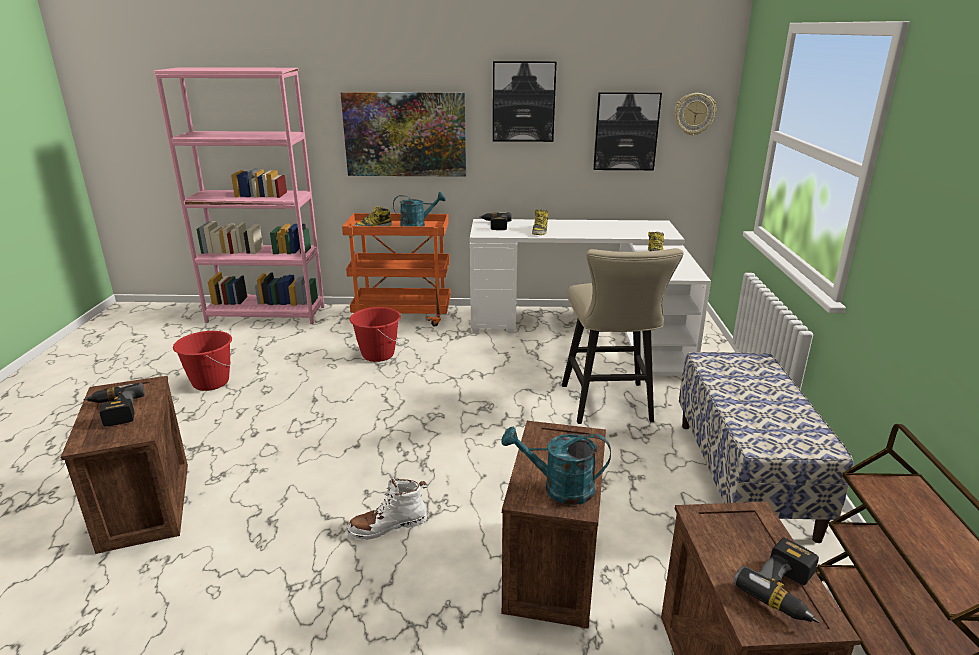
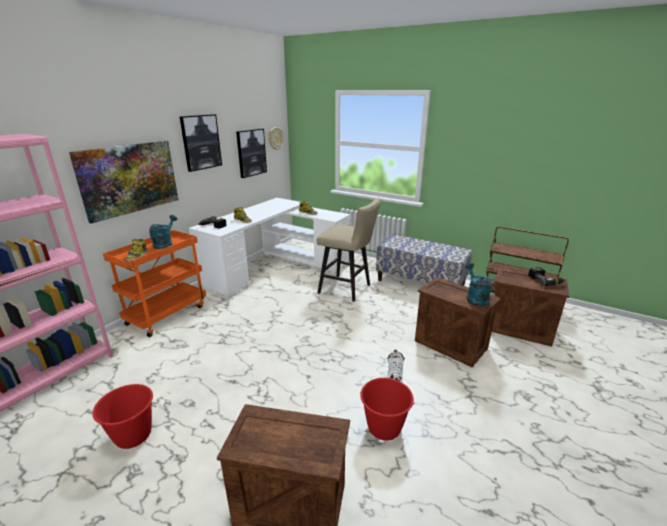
camera: 60 degrees left, 0 degrees up
(114, 412) = (284, 441): power drill -> none
(378, 355) = (207, 339): red bucket -> red bucket (384, 428)
(559, 488) = (475, 298): turquoise watering can -> turquoise watering can turned 135 degrees clockwise

